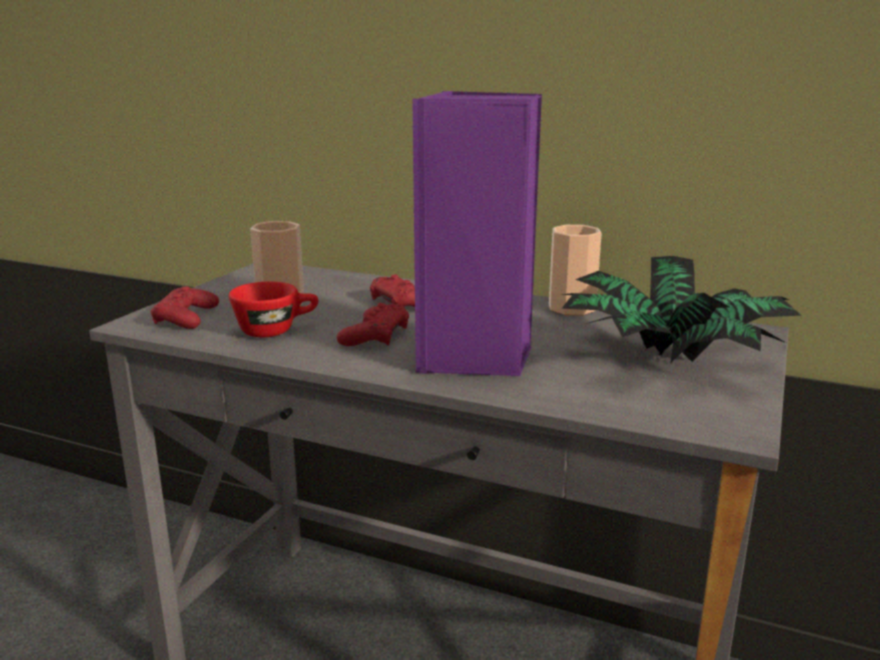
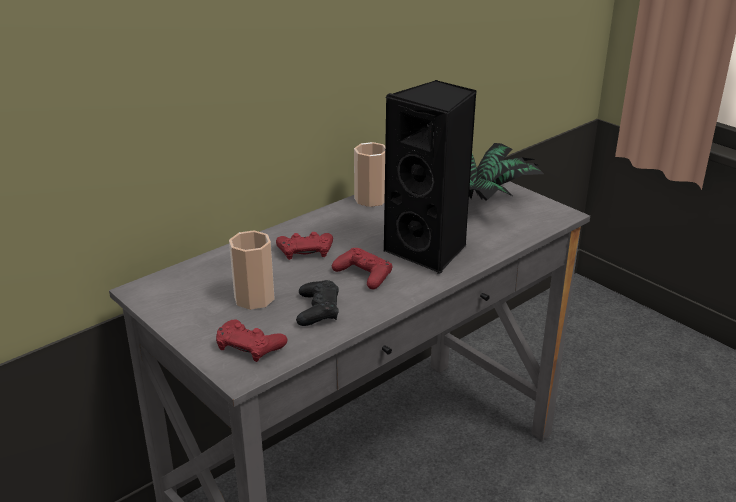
camera: 65 degrees left, 10 degrees up
(276, 330) = (318, 310): red cup -> black game controller
(475, 358) = (429, 251): purple speaker -> black speaker

